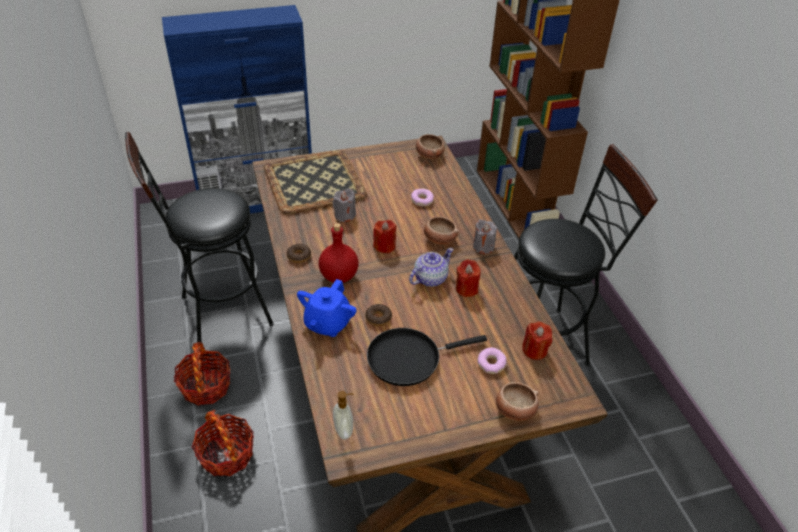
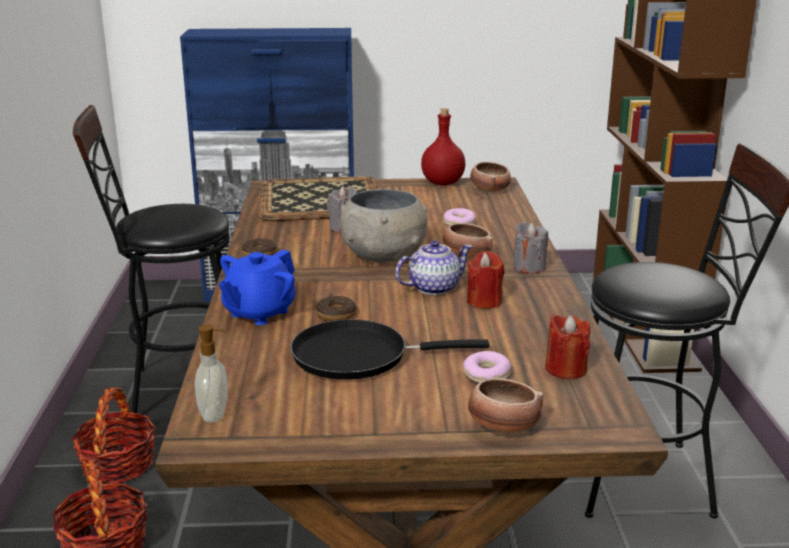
camera: 15 degrees right, 20 degrees down
(339, 277) = (303, 275): red bottle -> red bottle (443, 183)
(384, 246) = (383, 255): red candle -> grey bowl

